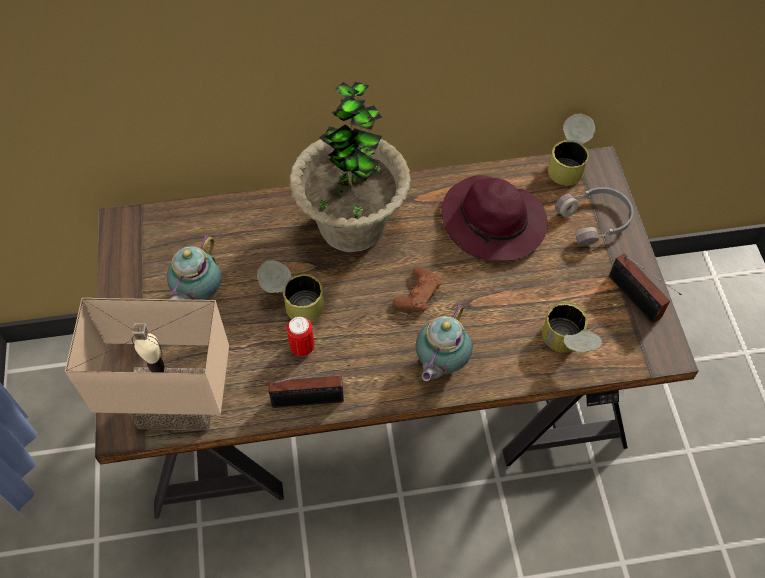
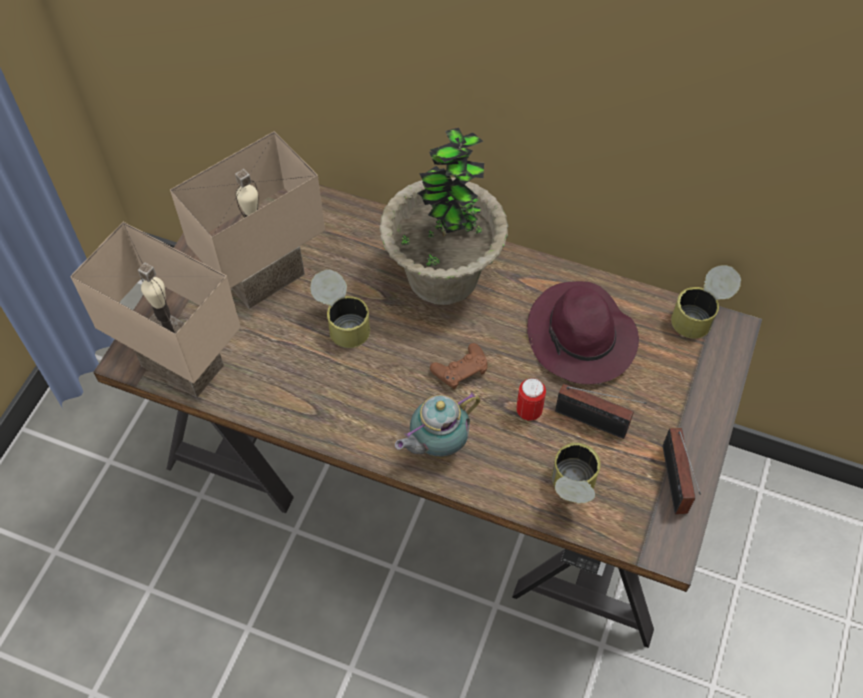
camera: 30 degrees right, 0 degrees up
(198, 295) = (264, 275): teapot -> beige table lamp
(302, 347) = (323, 366): can -> can (529, 411)
(312, 400) = (300, 417): radio -> radio (595, 422)
(596, 220) = (688, 385): grey headphones -> none

